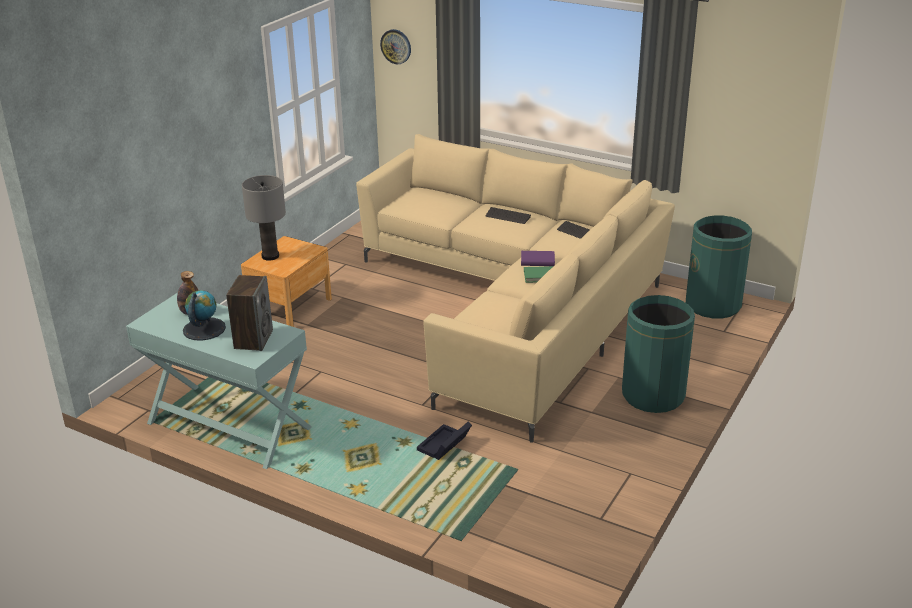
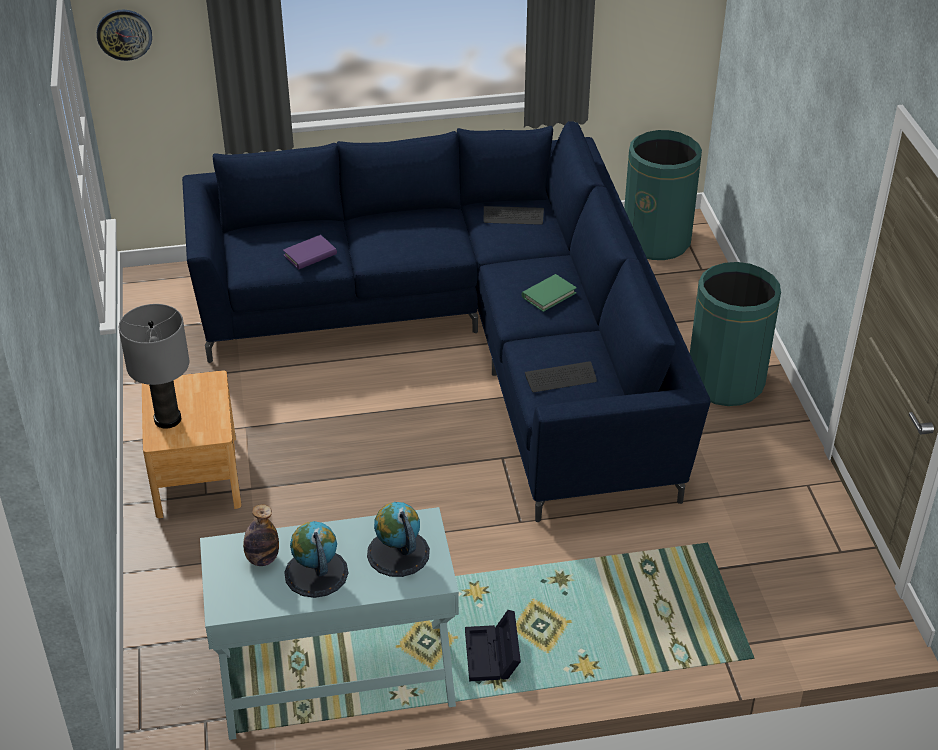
camera: 40 degrees left, 10 degrees up
(253, 339) = (398, 553): speaker -> globe
(444, 446) = (605, 560): black storage box -> black storage box (492, 657)
(508, 216) = (407, 227): keyboard -> keyboard (560, 378)
(517, 308) = (469, 341): beige sofa -> blue sofa
(537, 261) = (518, 275): purple book -> purple book (310, 255)

